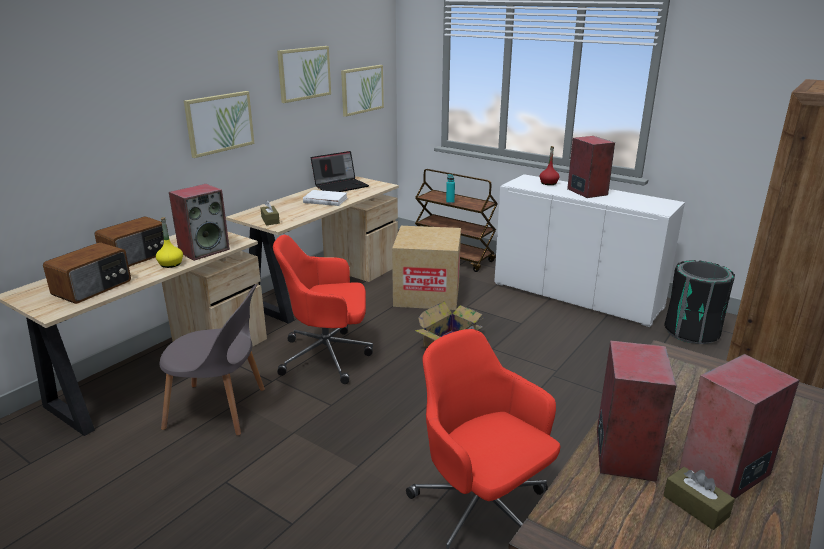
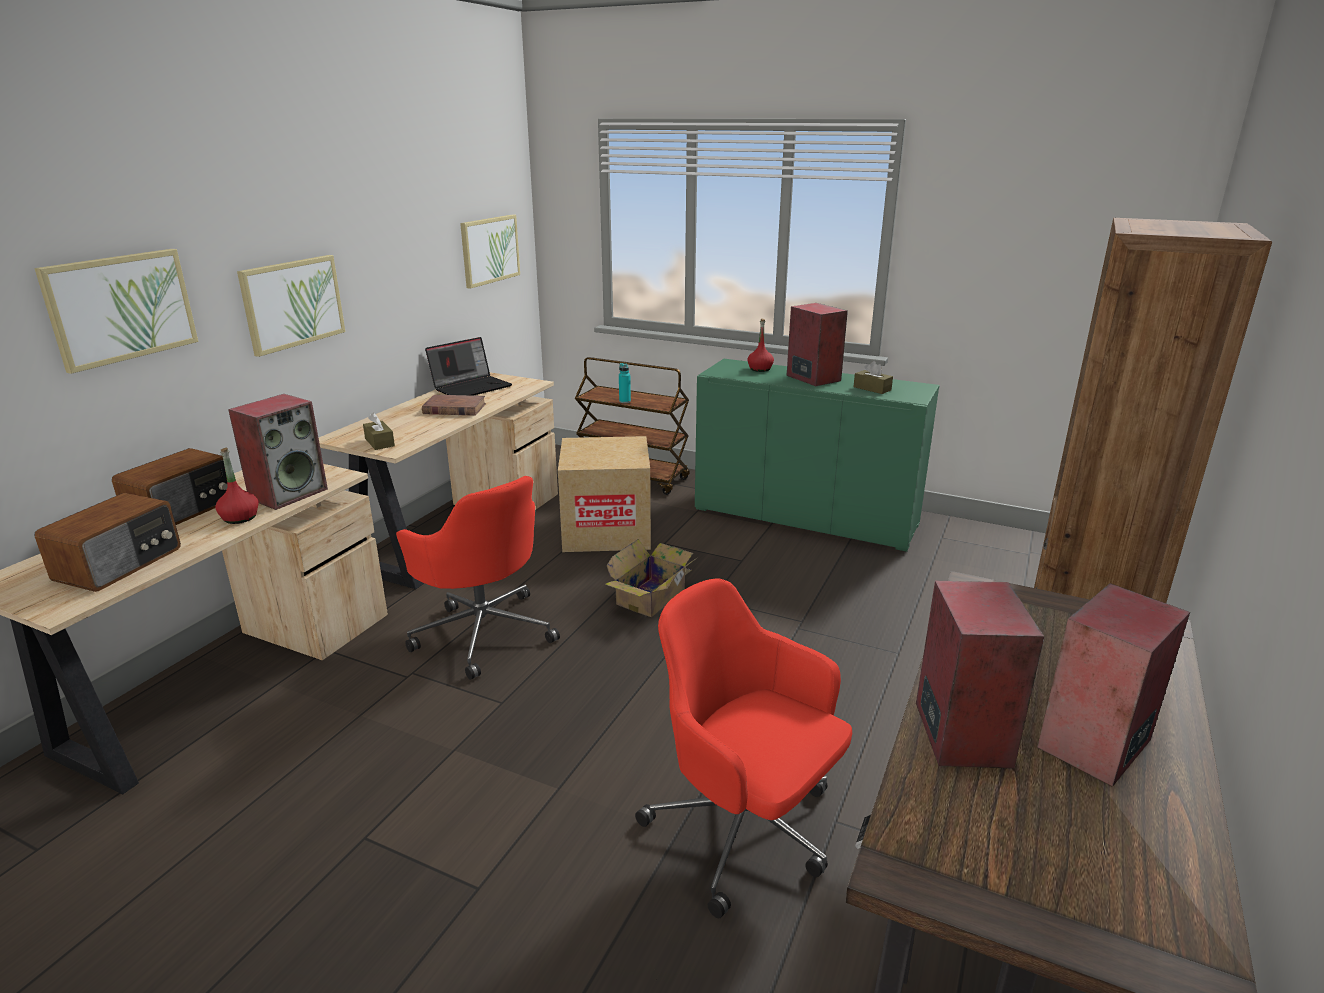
camera: 10 degrees left, 0 degrees up
(170, 264) = (240, 518): yellow bottle -> red bottle
(220, 409) = (335, 727): grey chair -> none
(304, 73) = (409, 228): picture -> picture (121, 308)
(325, 200) = (454, 409): white book -> brown book
(328, 356) = (483, 631): red office chair -> red office chair turned 120 degrees counterclockwise
(576, 295) = (805, 516): white cabinet -> green cabinet
(692, 332) = (960, 553): black trash can -> none
(695, 506) = (1074, 796): brown tissue box -> brown tissue box (872, 388)

